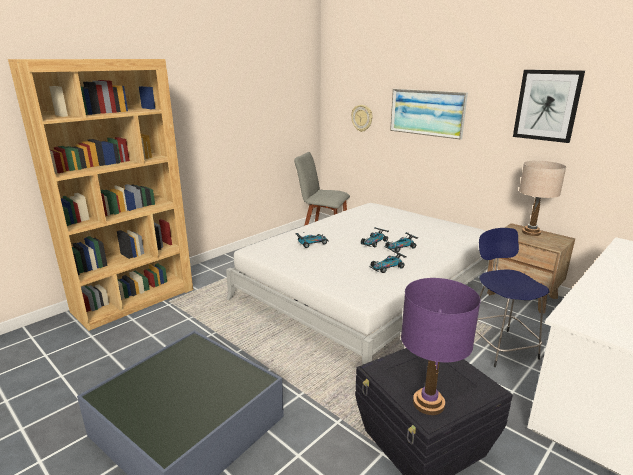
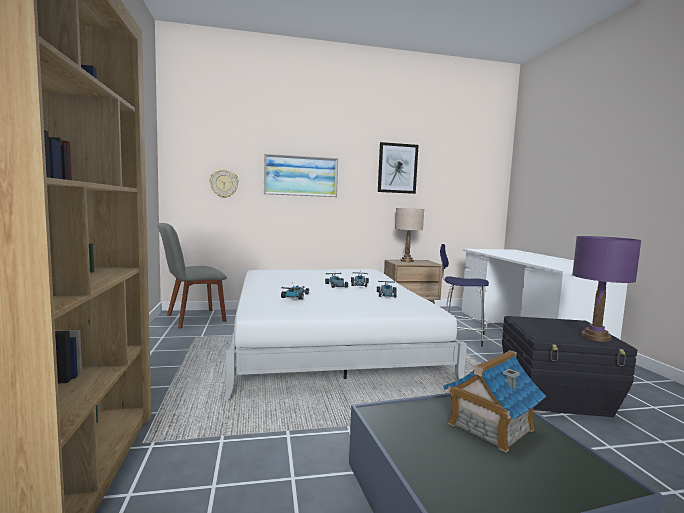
camera: 55 degrees left, 15 degrees down
(209, 387) = (490, 426): none -> toy house

